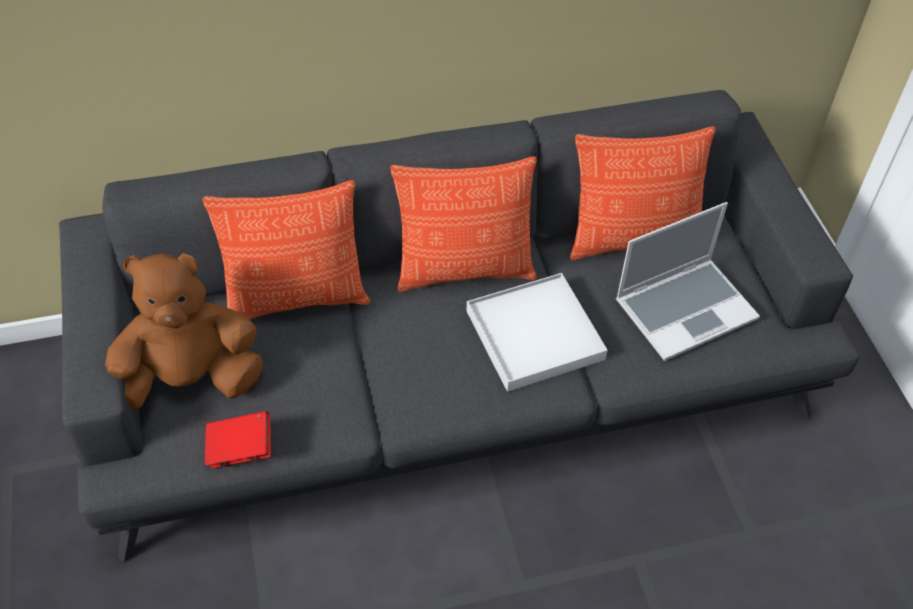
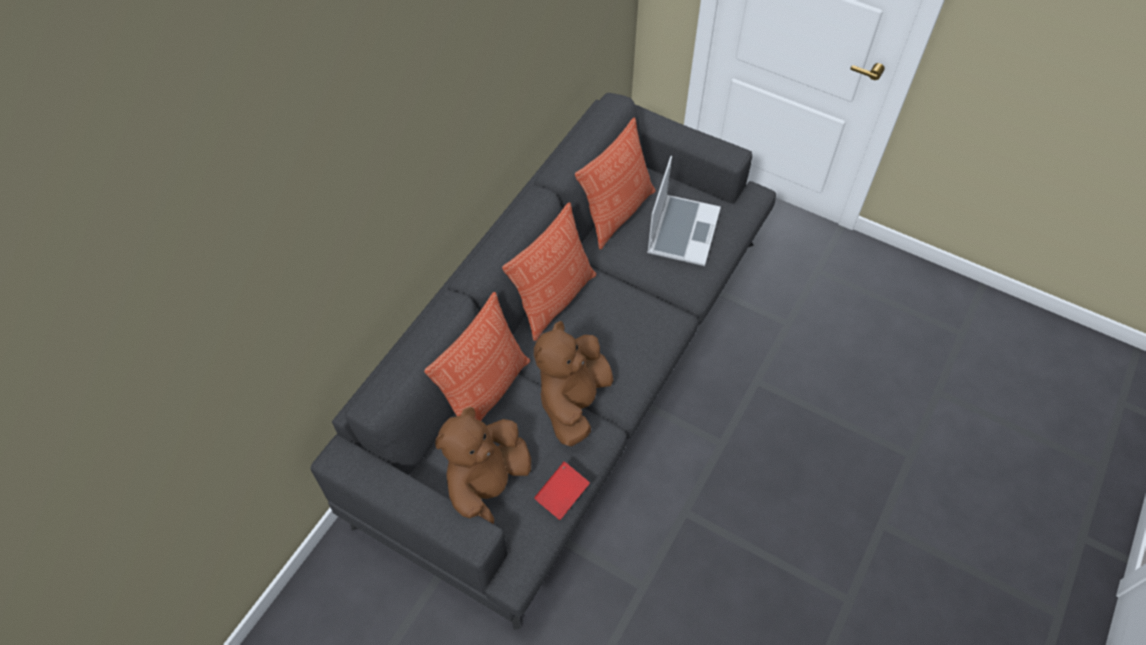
camera: 45 degrees left, 5 degrees up
(362, 376) = (573, 402): none -> brown plush toy
(534, 335) = (630, 305): white tray -> none

